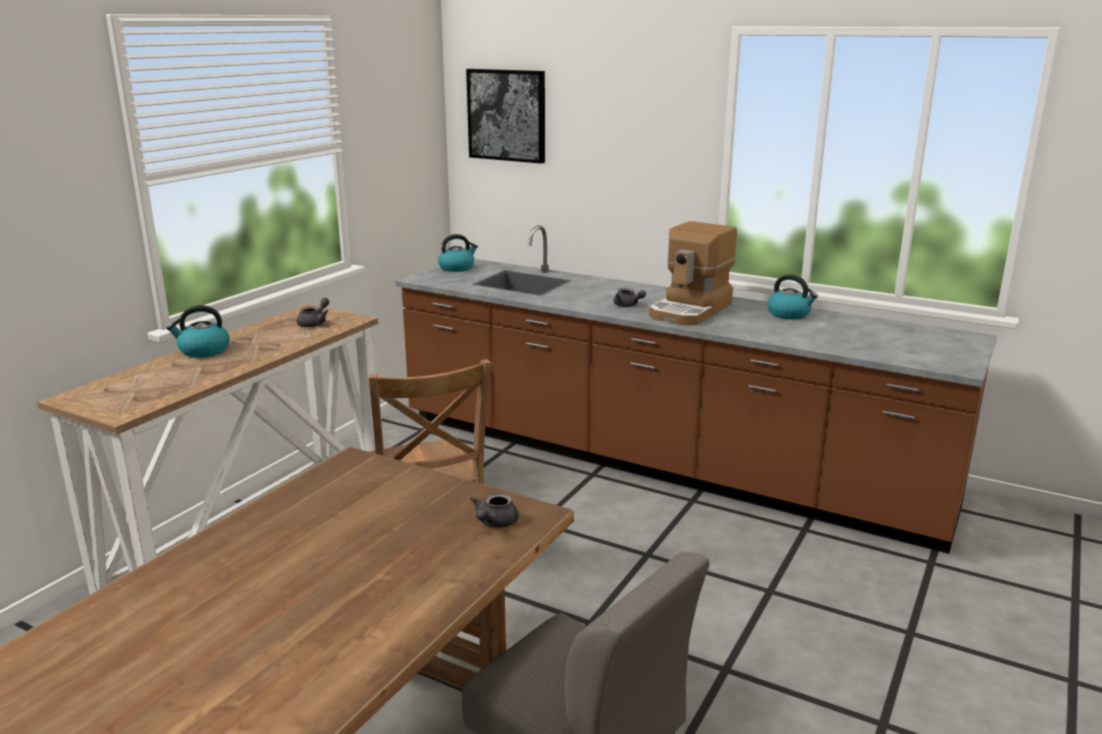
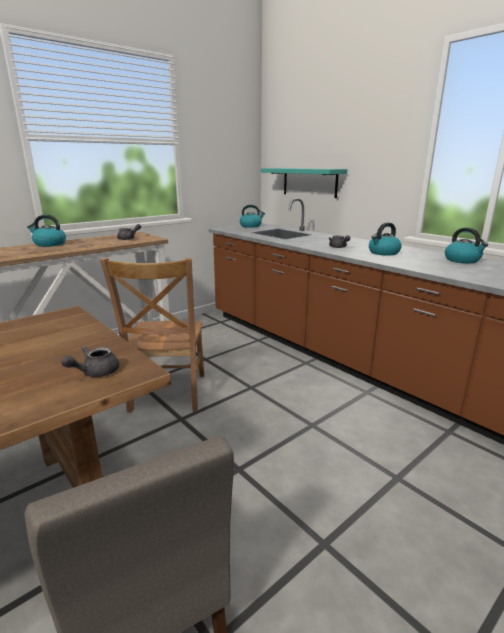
camera: 20 degrees right, 0 degrees up
(507, 115) = (292, 131): picture -> none
(543, 194) = (309, 182): none -> turquoise shelf
(691, 310) = (383, 253): coffee machine -> kettle

